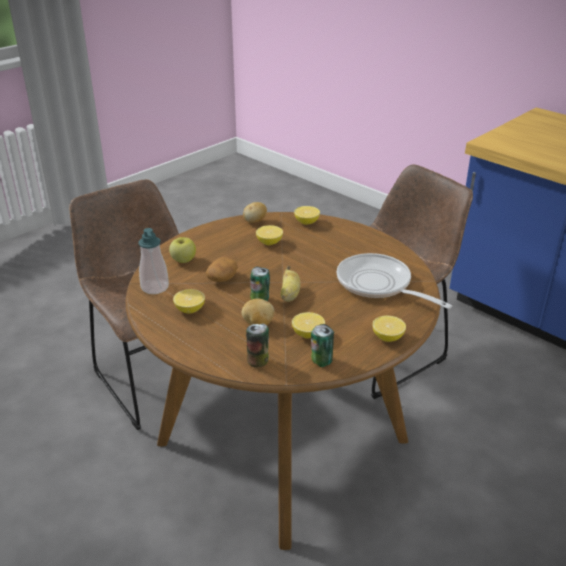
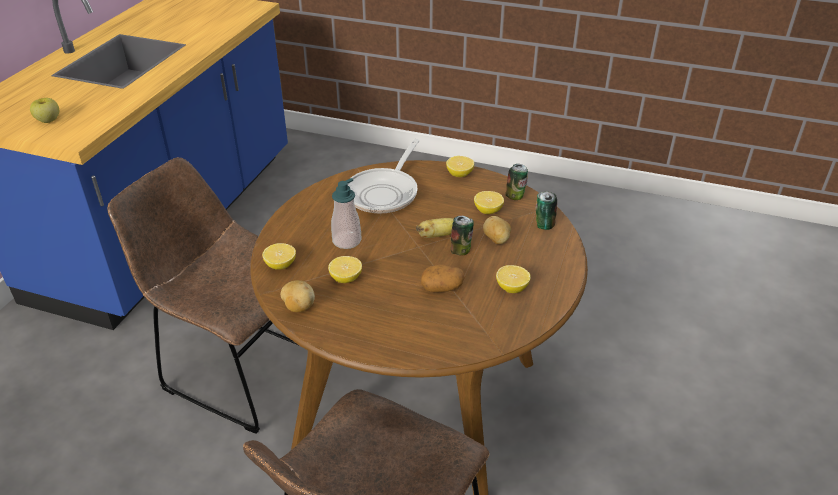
camera: 115 degrees left, 5 degrees up
(155, 287) = (495, 329): soap dispenser -> soap dispenser (346, 241)
(183, 260) = (426, 331): apple -> apple (48, 120)

